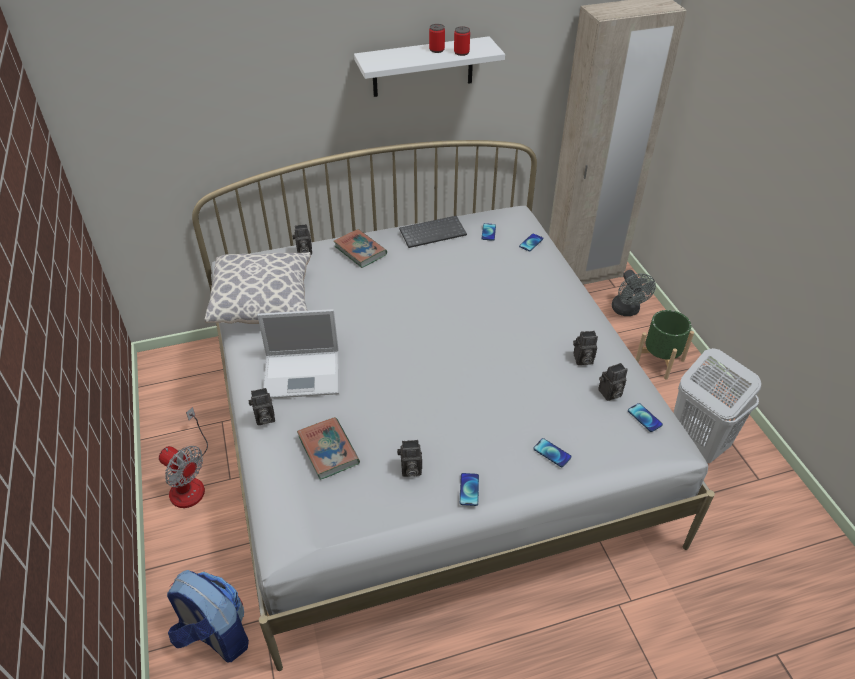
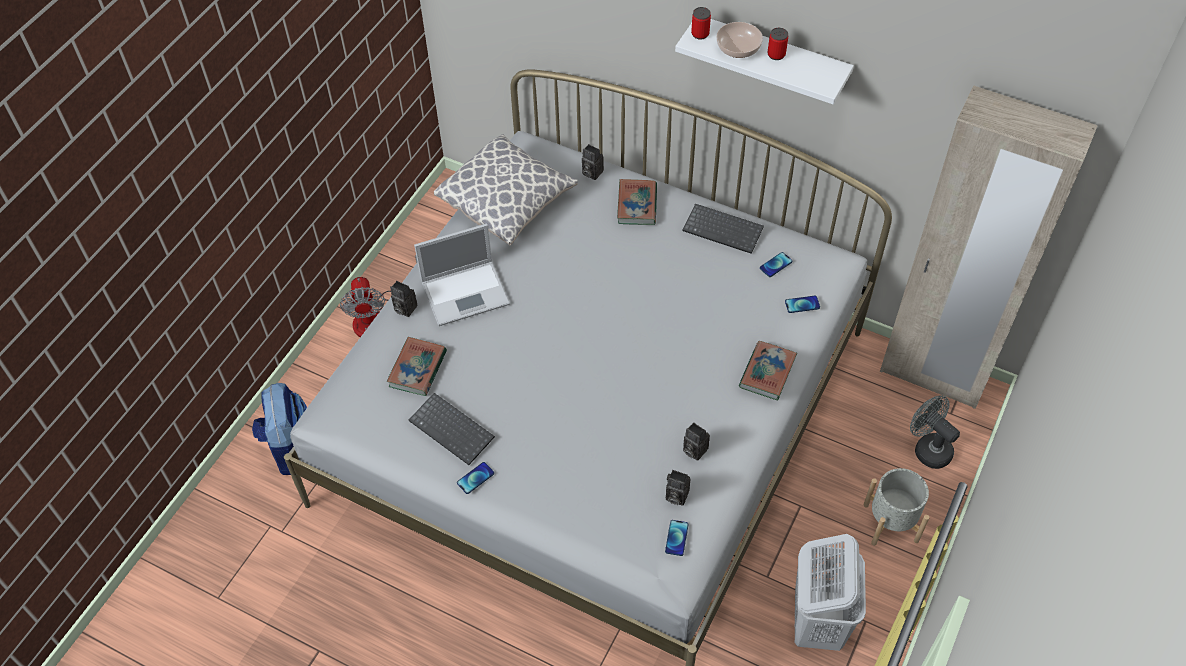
camera: 45 degrees right, 10 degrees up
(303, 374) = (467, 292): laptop -> laptop turned 60 degrees counterclockwise
(408, 56) = (739, 48): none -> bowl
(410, 470) = (453, 429): camera -> keyboard
(461, 52) = (794, 72): can -> can (700, 34)
(552, 453) = (566, 503): phone -> none
(562, 289) = (767, 373): none -> book
(627, 311) = (928, 448): grey fan -> grey fan turned 105 degrees clockwise
(659, 361) = (890, 522): green planter -> grey planter

